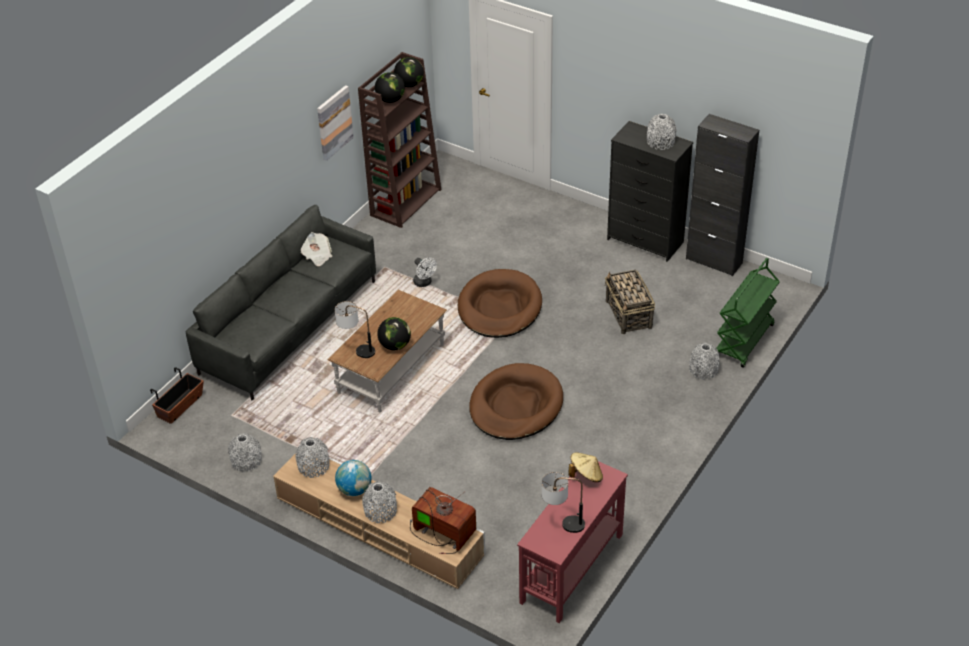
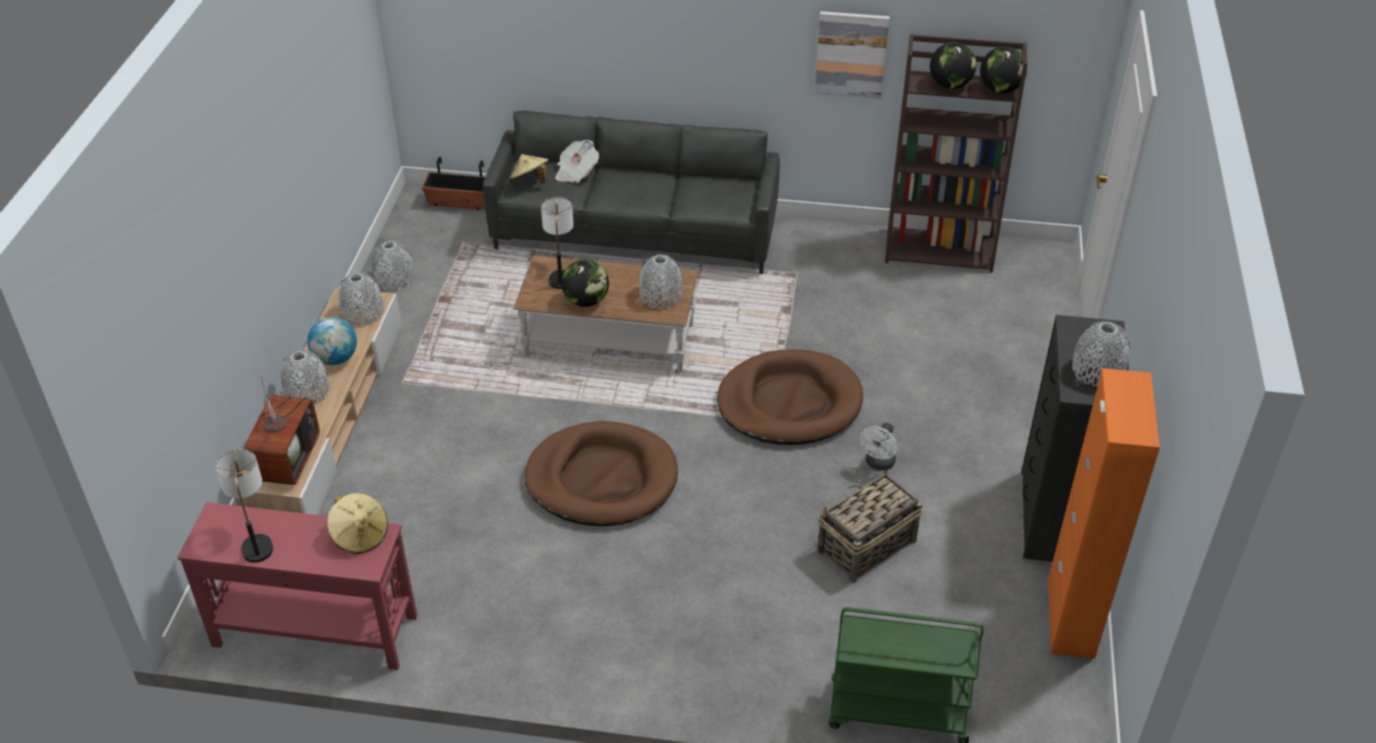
camera: 65 degrees right, 0 degrees up
(249, 337) = (530, 181): none -> beige hat
(317, 255) = (711, 183): newspaper -> newspaper (576, 172)
(424, 283) = (790, 317): white fan -> white fan (878, 464)
(703, 370) = (795, 675): grey vase -> grey vase (661, 296)
(714, 261) = (1070, 618): black cabinet -> orange cabinet

